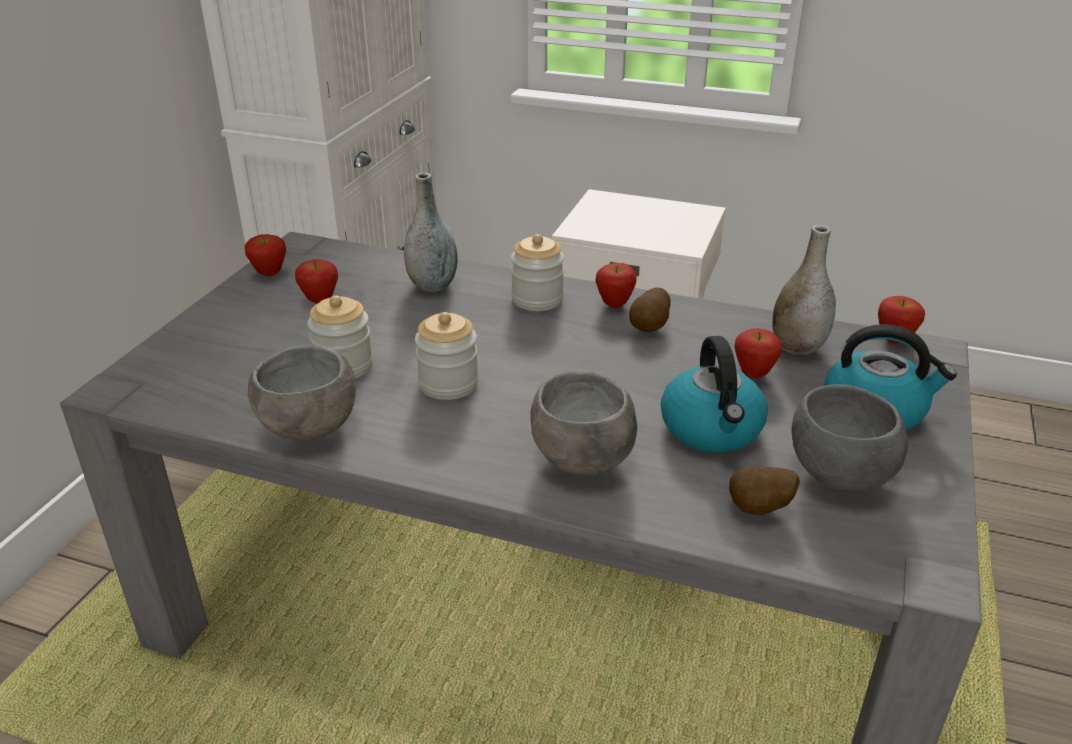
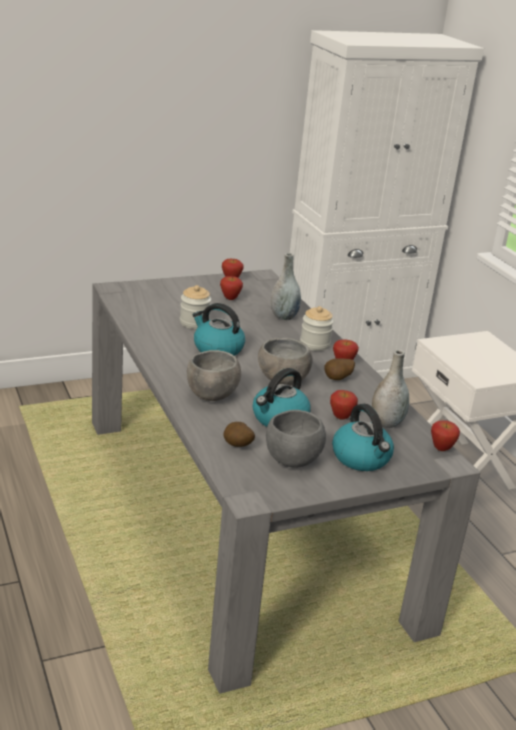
camera: 45 degrees right, 5 degrees down
(311, 428) = (147, 333): grey bowl -> grey bowl (283, 381)
(448, 384) = (217, 349): jar -> kettle

